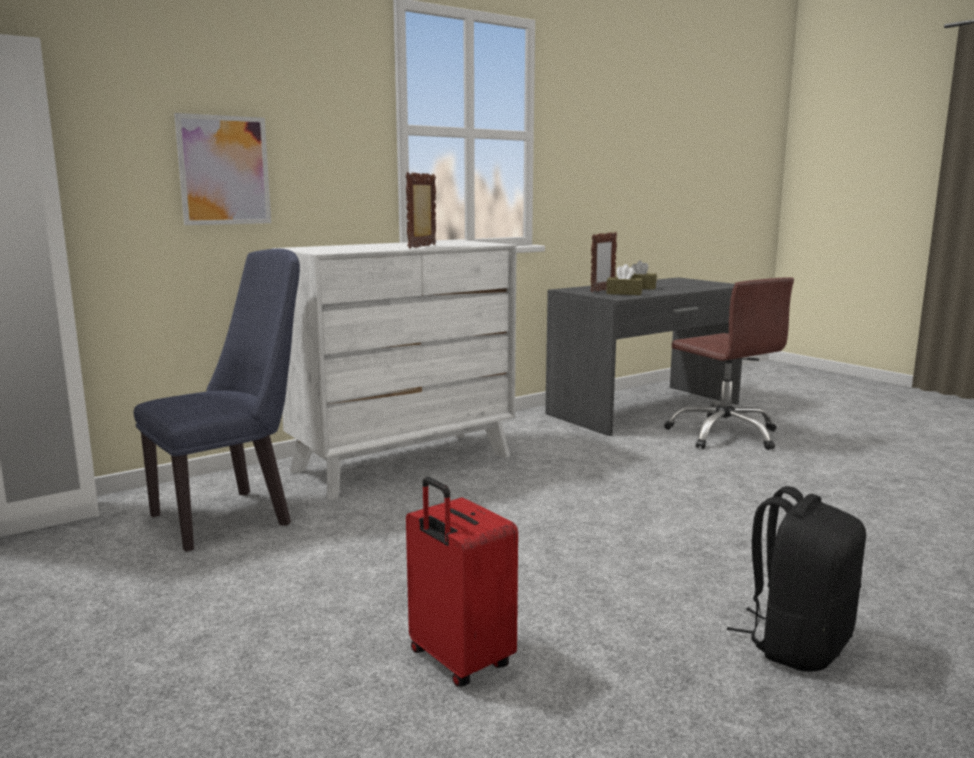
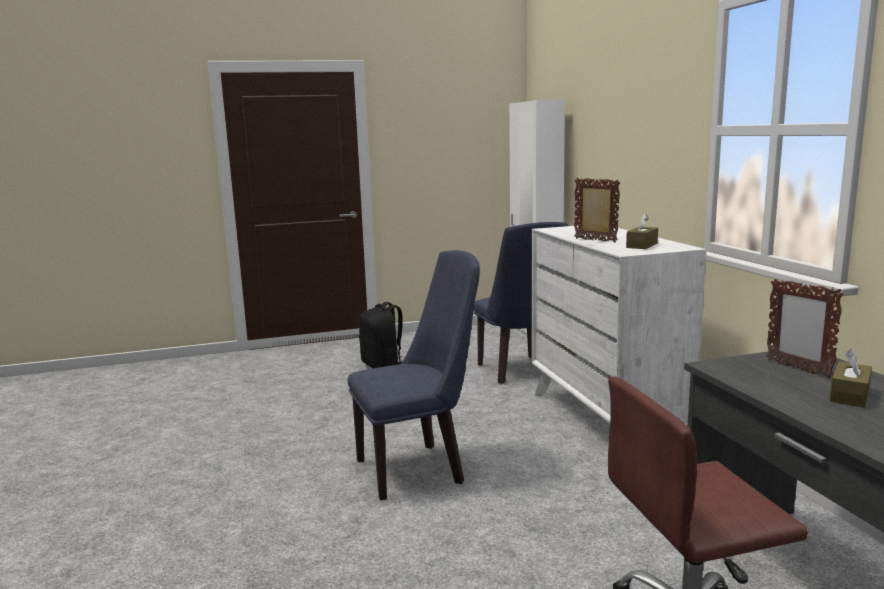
camera: 110 degrees right, 0 degrees up
(224, 170) = (618, 166): picture -> none
(458, 661) = (321, 409): red suitcase -> none
(603, 533) = (418, 468): none -> blue chair
(624, 293) = (762, 375): brown tissue box -> brown tissue box (642, 245)
(797, 644) = (233, 491): black backpack -> black backpack (383, 366)

